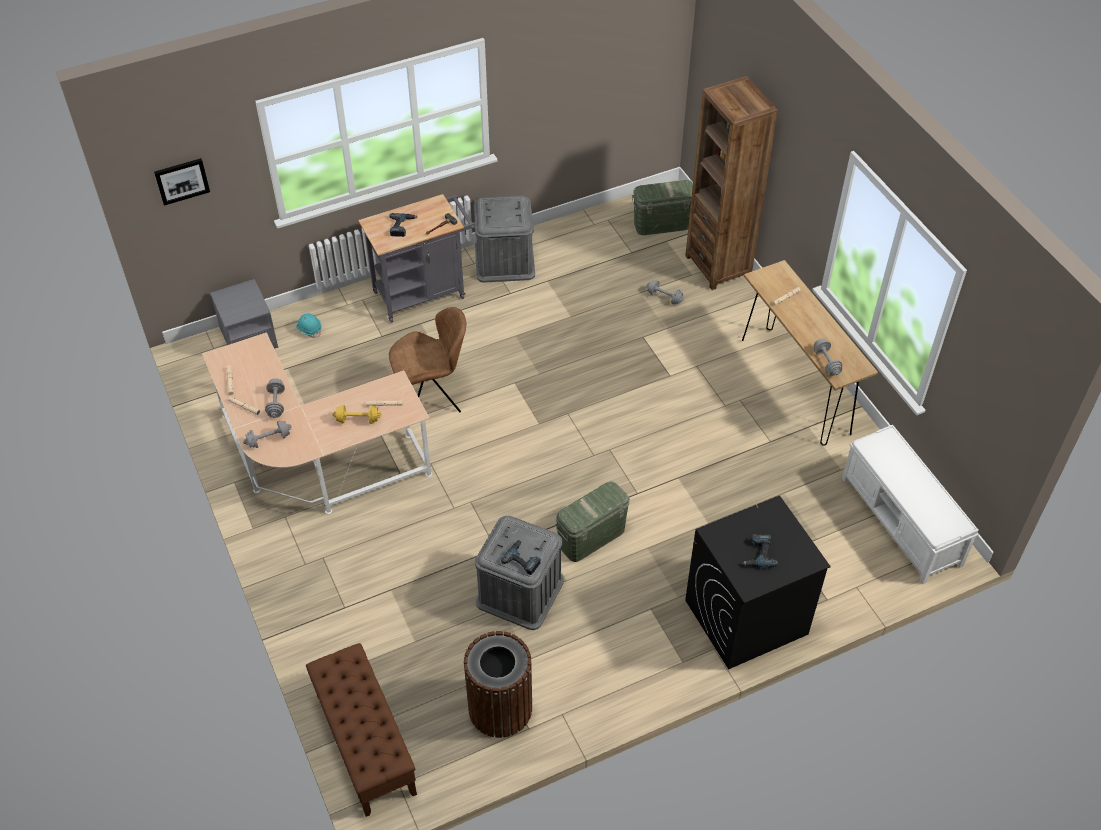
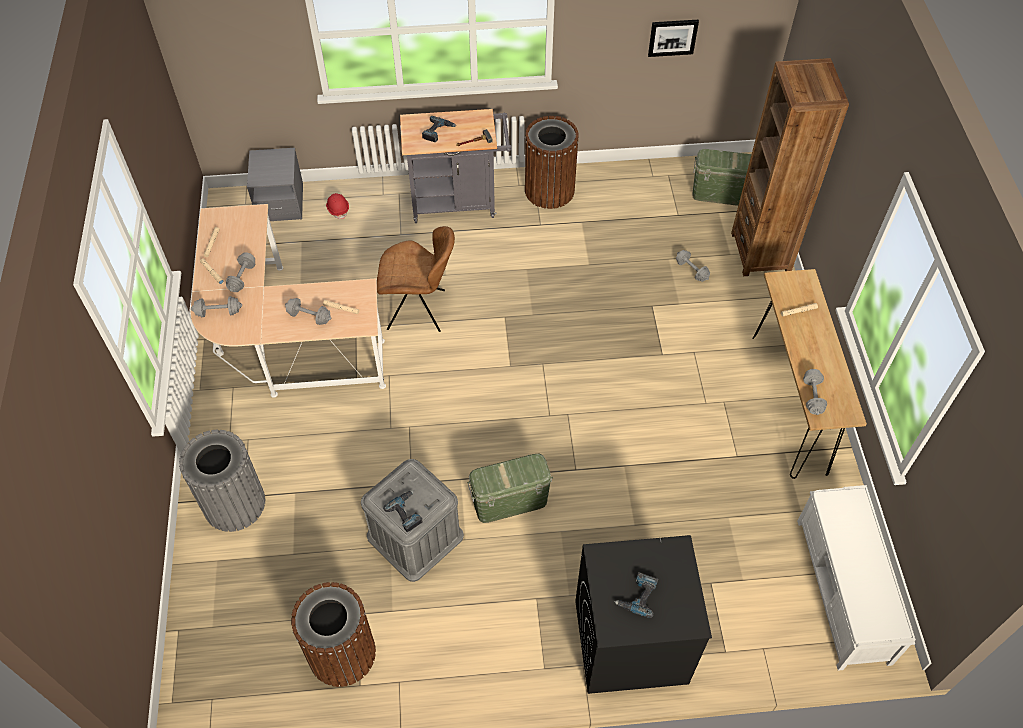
camera: 20 degrees right, 5 degrees up
(182, 181) = (220, 33): picture -> picture (672, 37)
(309, 329) = (338, 209): turquoise hard hat -> red hard hat
(337, 616) = (234, 503): none -> grey trash can
(358, 420) = (309, 317): yellow dumbbell -> grey dumbbell
(365, 743) = (200, 643): brown bench -> none
(504, 260) = (549, 190): grey storage box -> brown trash can

